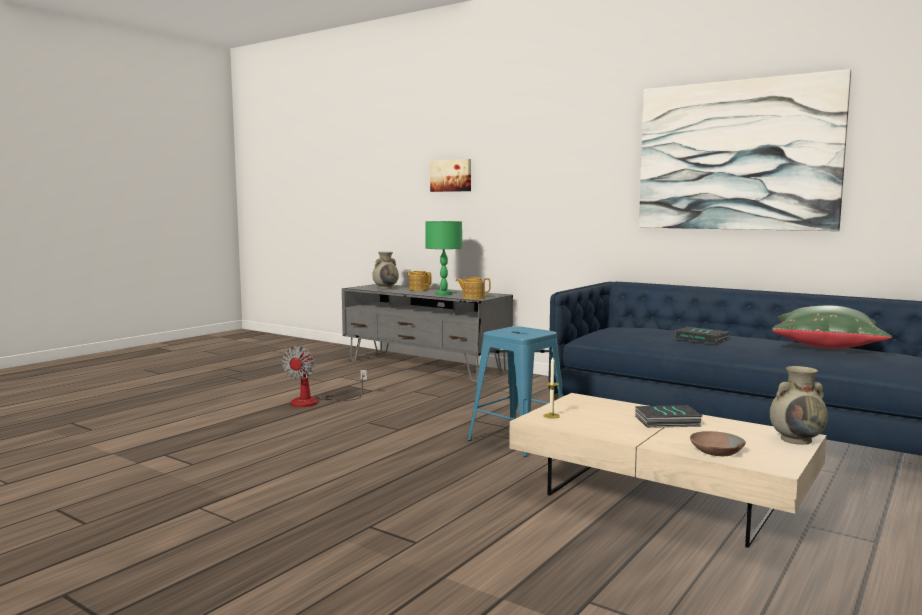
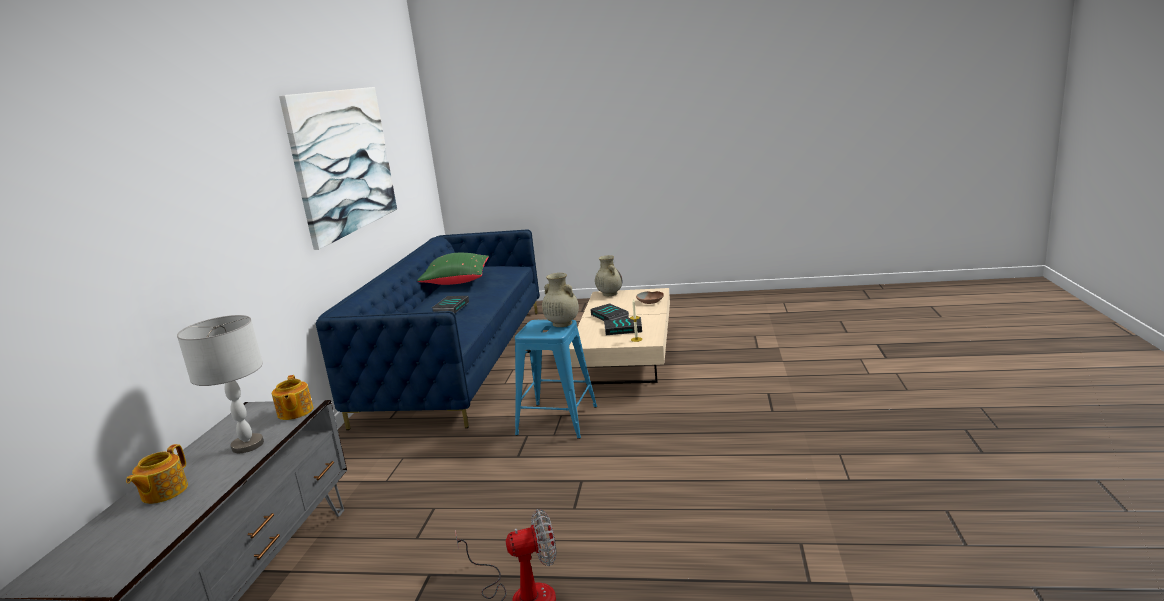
camera: 115 degrees left, 10 degrees up
(386, 288) = (127, 539): beige vase -> beige vase (561, 323)
(443, 294) = (248, 445): green table lamp -> grey table lamp
(451, 175) = (77, 259): picture -> none
(600, 418) = (623, 329): none -> book

